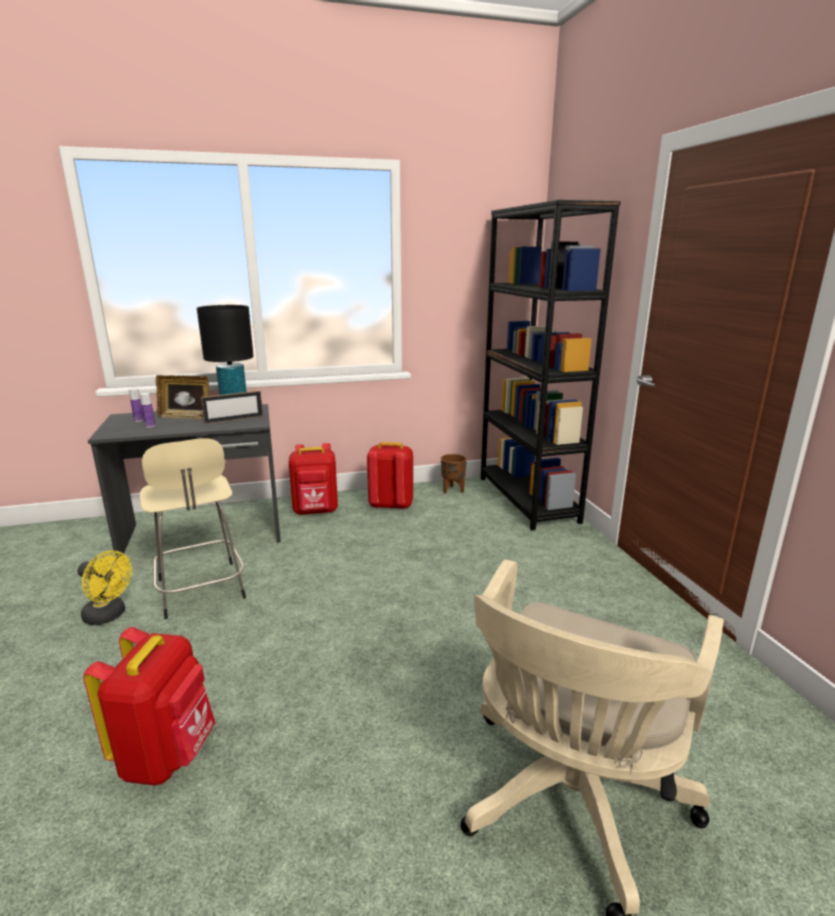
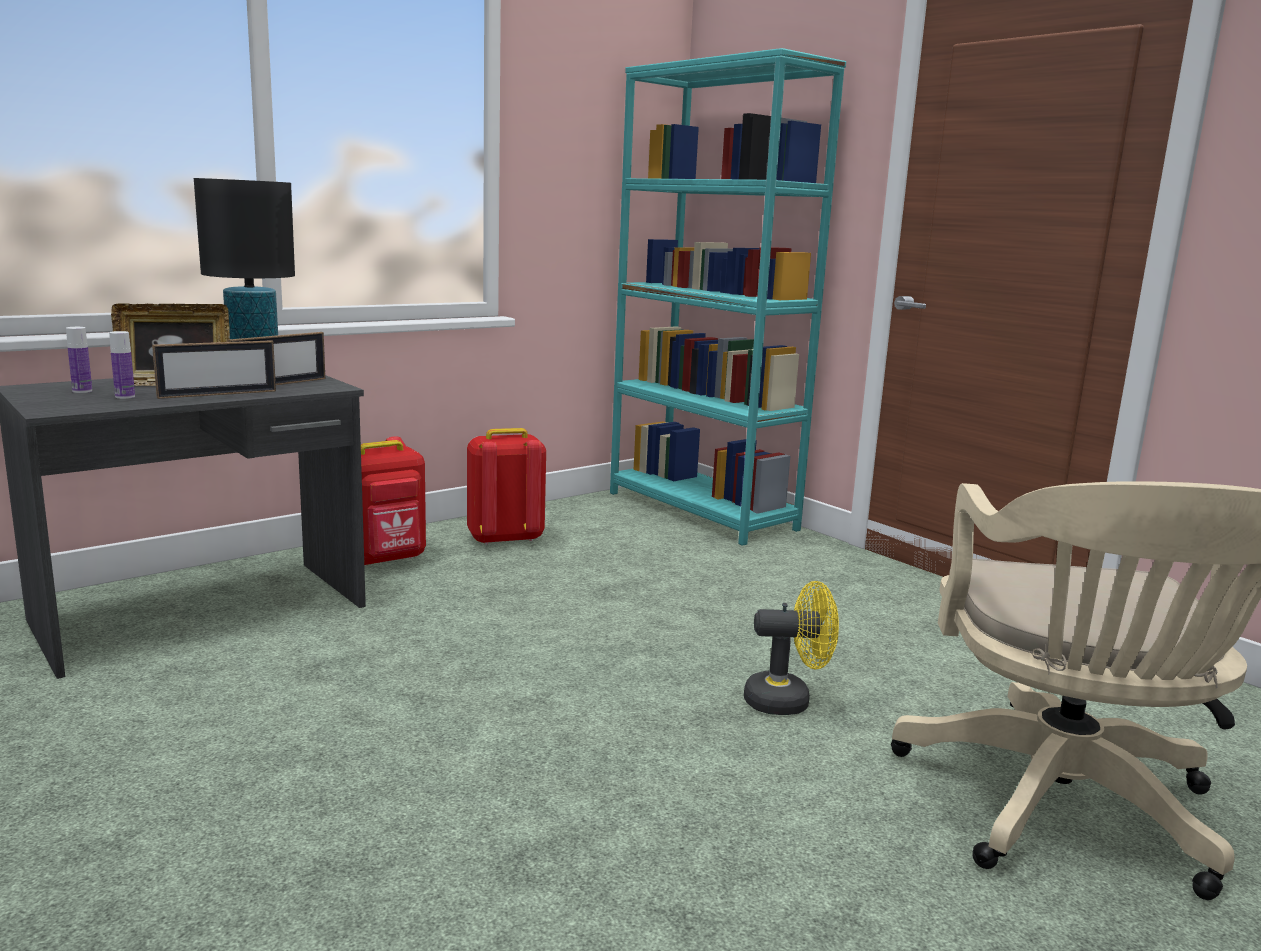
camera: 25 degrees left, 5 degrees down
(109, 616) = (138, 755): yellow fan -> yellow fan (788, 701)
(167, 754) = (476, 903): red backpack -> none
(193, 426) = (218, 394): none -> picture frame
(201, 591) = (290, 690): beige stool -> none
(453, 490) = (583, 511): brown planter -> none
(527, 499) = (701, 511): black bookcase -> turquoise bookcase

